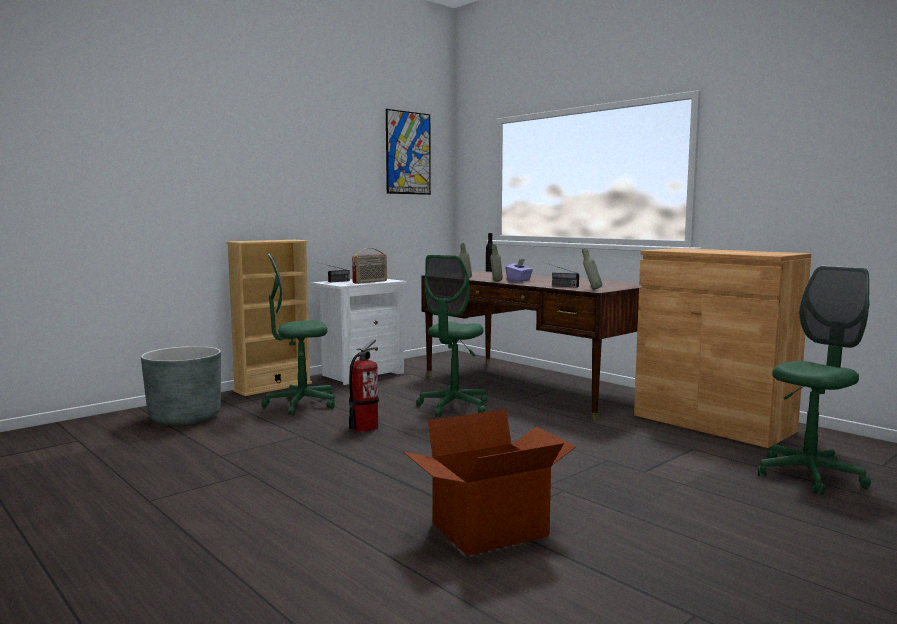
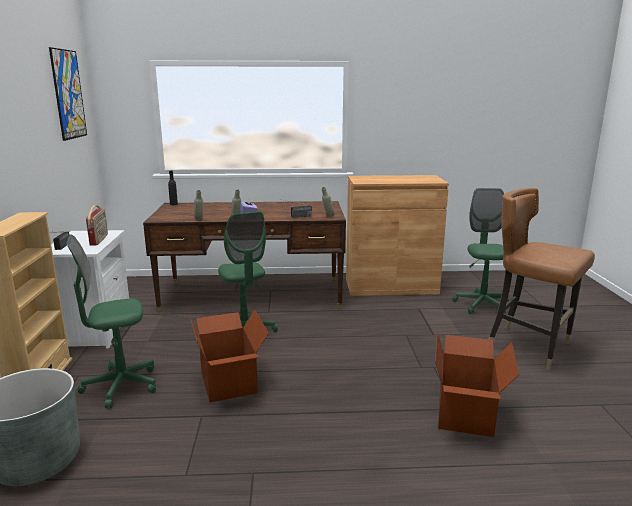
camera: 50 degrees left, 10 degrees up
(301, 404) = (121, 386): green office chair -> green office chair turned 45 degrees clockwise
(363, 428) = (230, 382): fire extinguisher -> cardboard box
(760, 531) = (529, 346): none -> brown chair

